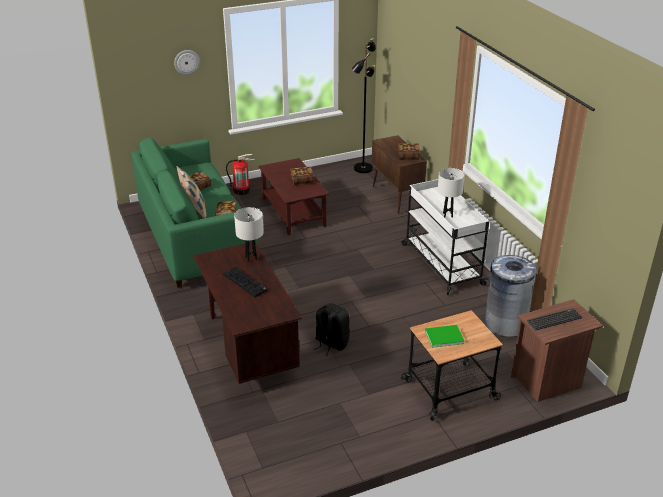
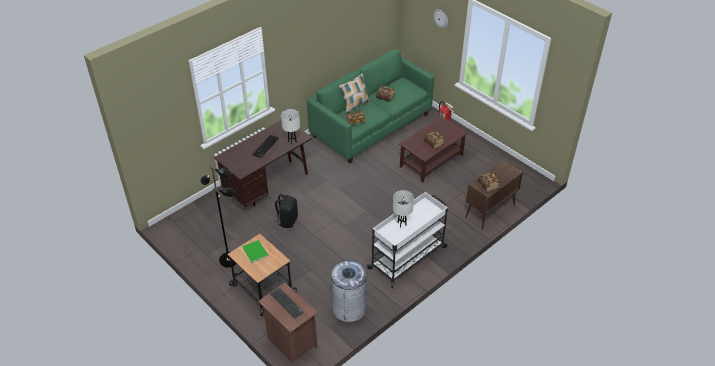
camera: 70 degrees right, 10 degrees up
(362, 168) = (524, 180): black floor lamp -> black floor lamp (229, 259)

